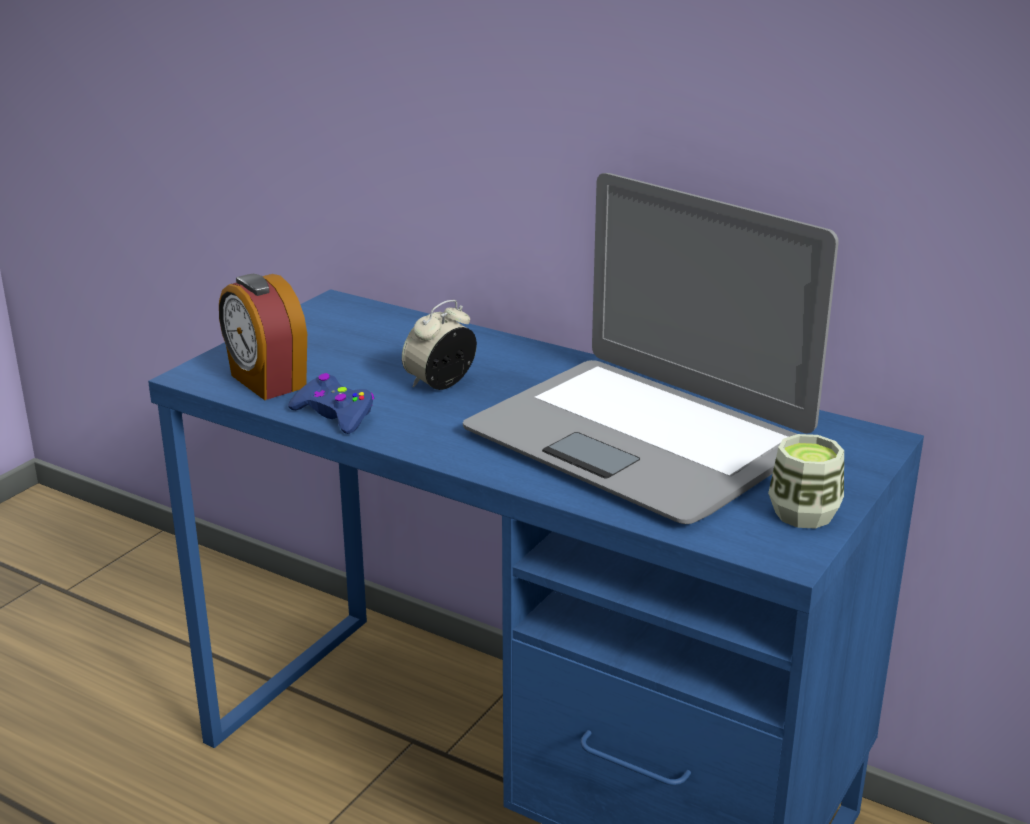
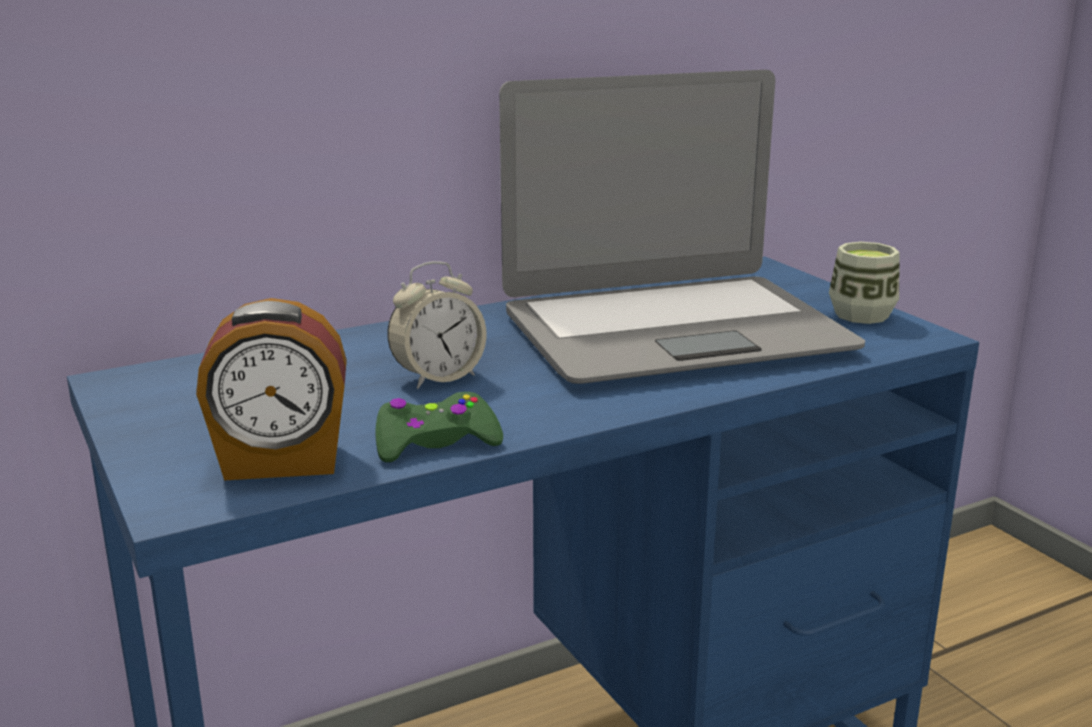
camera: 60 degrees left, 5 degrees down
(334, 414) = (435, 442): blue game controller -> green game controller
(440, 384) = (438, 377): alarm clock -> alarm clock turned 105 degrees counterclockwise

